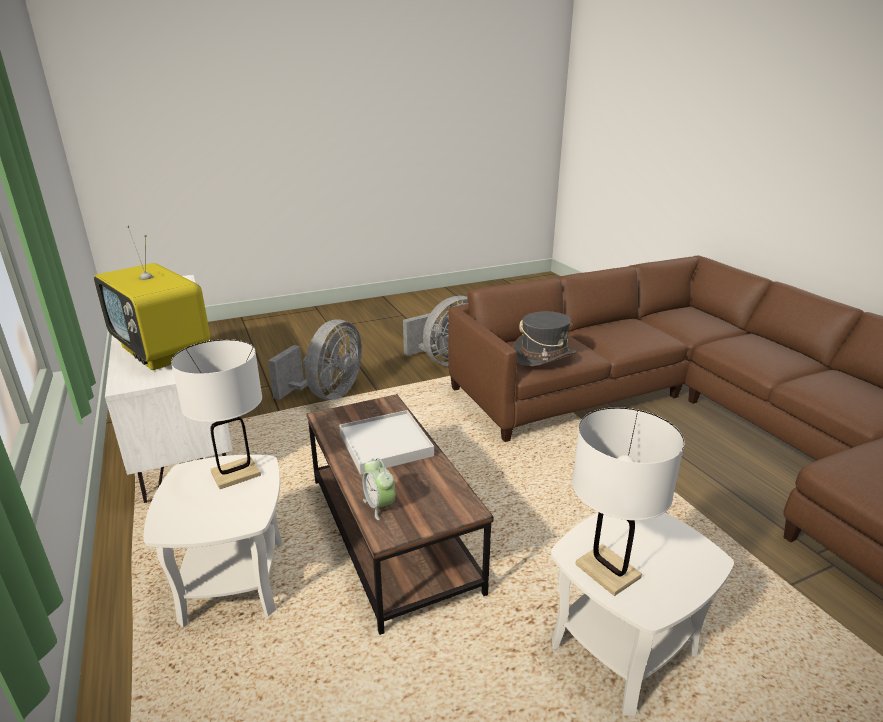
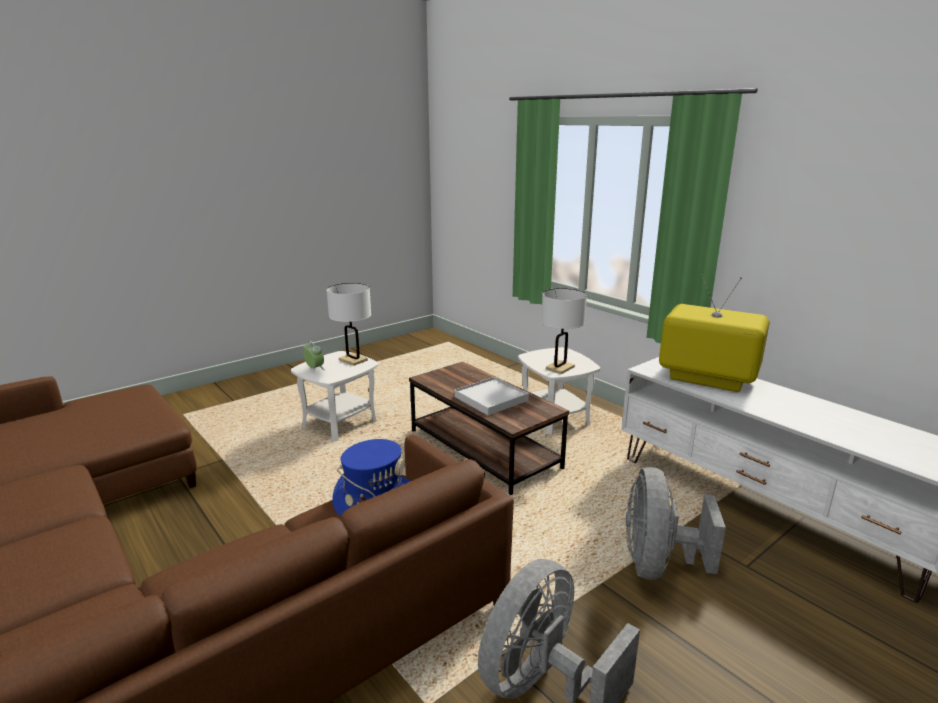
camera: 165 degrees right, 5 degrees down
(379, 506) = (472, 374): alarm clock -> alarm clock (315, 369)
(543, 356) = (374, 496): grey hat -> blue hat

